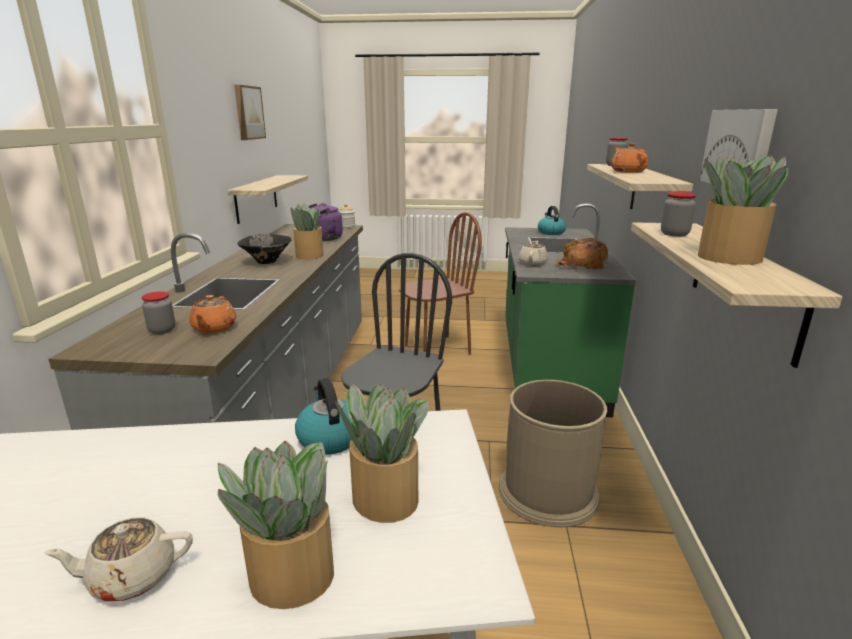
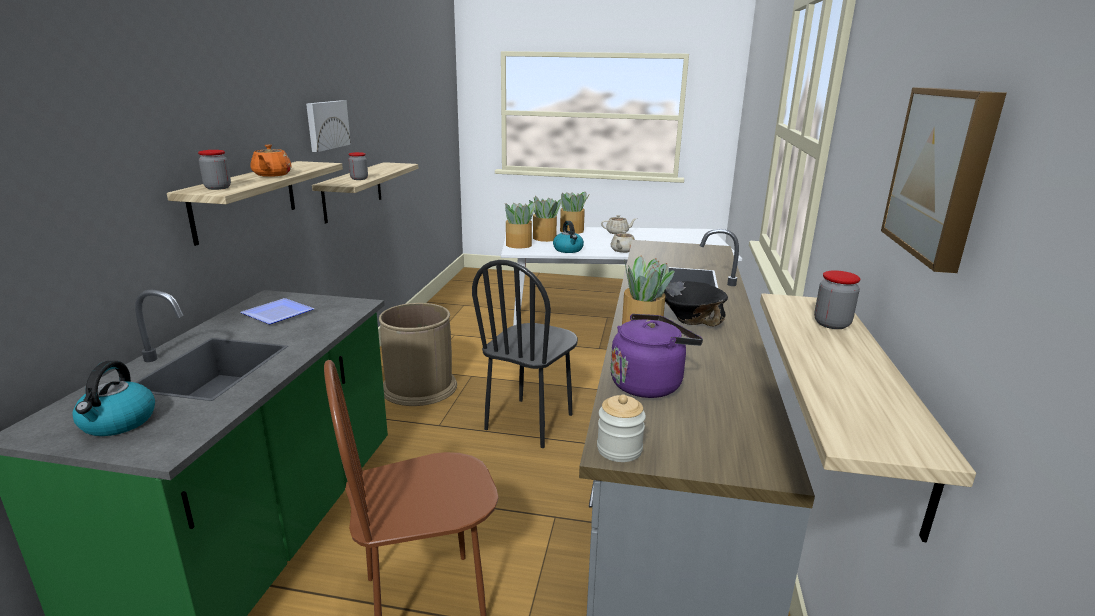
camera: 175 degrees left, 0 degrees up
(162, 330) = (689, 255): jar -> jar (831, 324)
(214, 328) = (656, 254): orange teapot -> none
(532, 263) = (331, 320): beige teapot -> beige teapot (622, 250)
(580, 264) = (275, 314): bread -> plate
(727, 257) = (376, 170): potted plant -> potted plant (519, 245)

